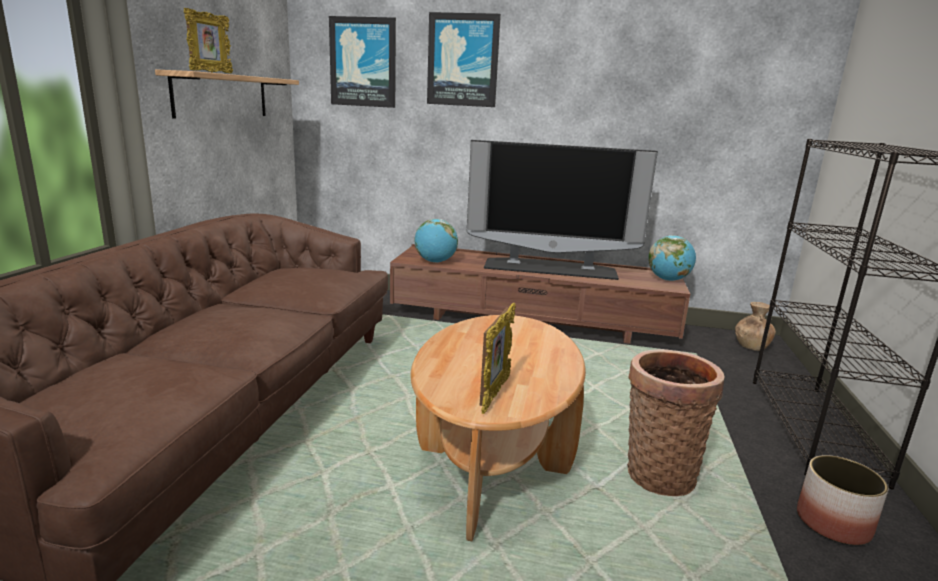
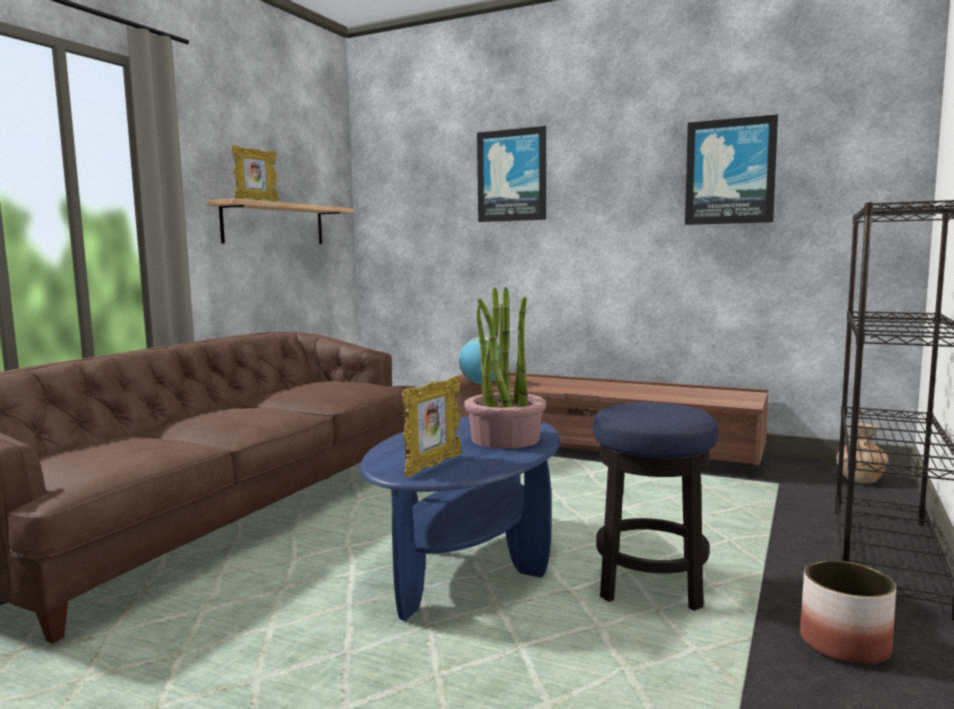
camera: 15 degrees right, 10 degrees down
(363, 62) = (418, 187): picture -> picture (730, 172)
(493, 462) = (468, 563): brown coffee table -> blue coffee table
(532, 350) = (505, 439): none -> potted plant
(550, 268) = (608, 388): television -> none
(658, 473) = (650, 584): basket -> stool
(668, 280) = (745, 398): globe -> none

